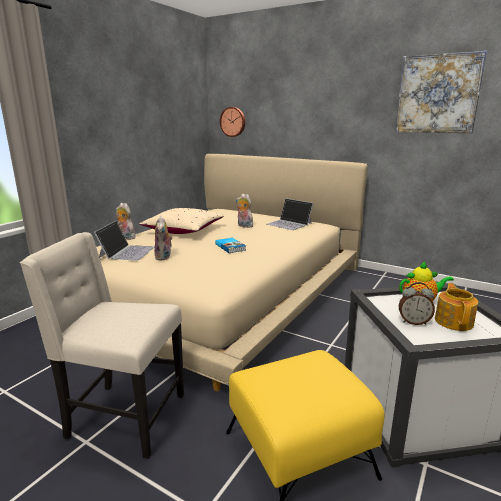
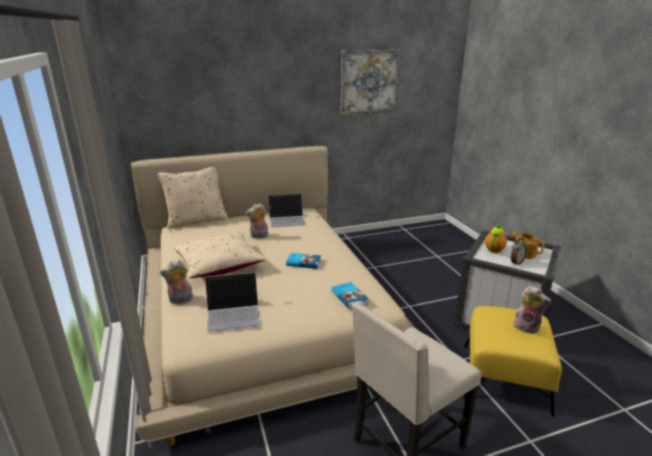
camera: 50 degrees left, 5 degrees up
(127, 252) = (233, 313): laptop -> laptop turned 120 degrees clockwise
(164, 257) = (279, 299): plush toy -> plush toy (527, 327)
(203, 275) = (350, 297): none -> book
(233, 122) = (158, 118): wall clock -> none
(234, 209) = (196, 221): none -> beige pillow

